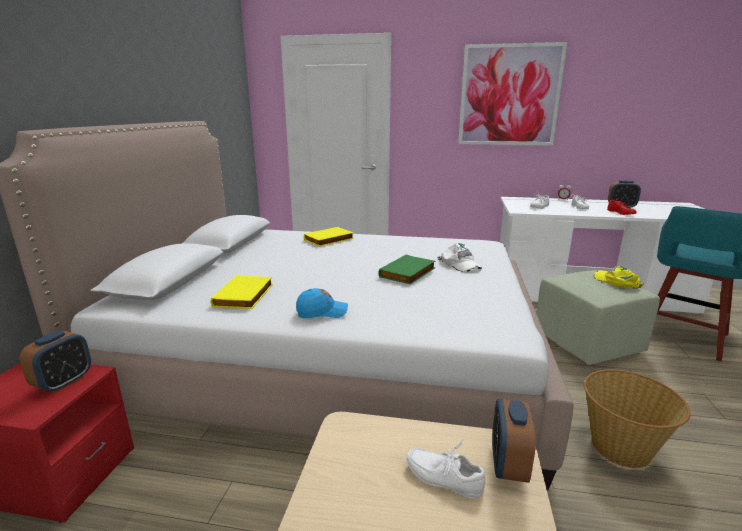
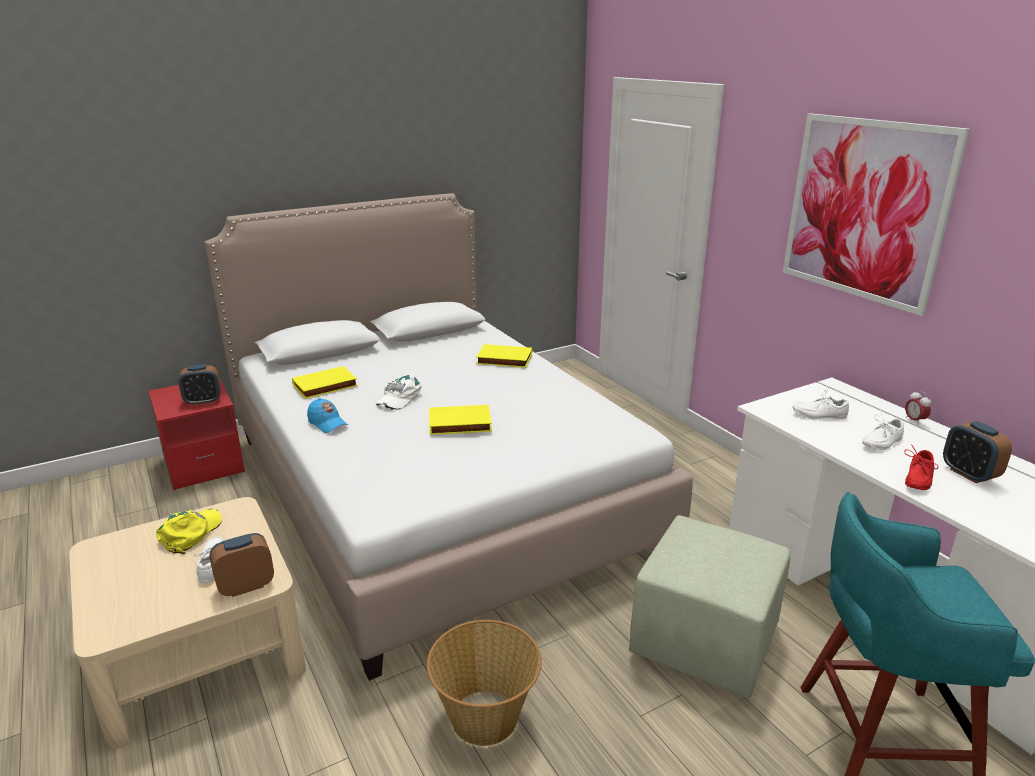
camera: 50 degrees right, 5 degrees up
(408, 273) = (459, 424): green book -> yellow book
(460, 264) = (530, 440): white cap -> white cap (398, 398)
(617, 281) = (745, 569): yellow cap -> yellow cap (190, 533)

